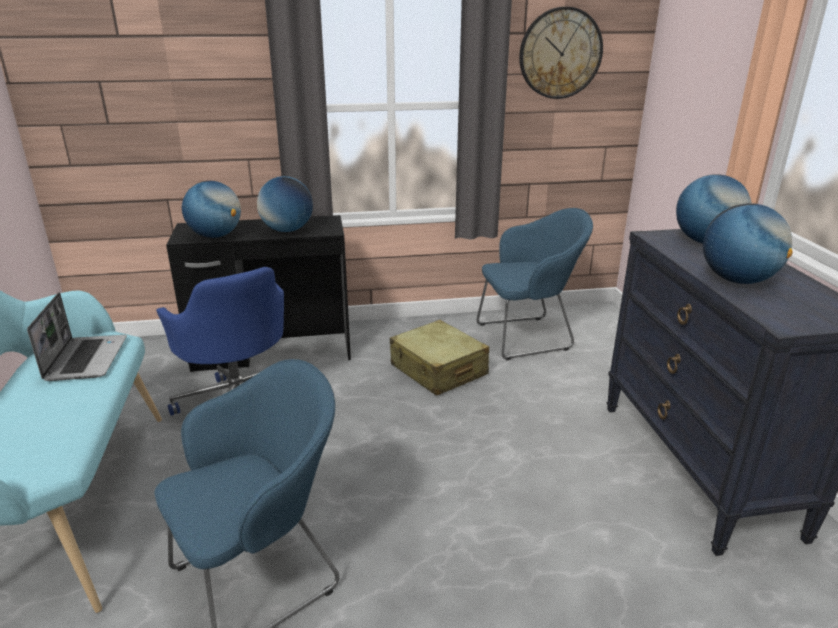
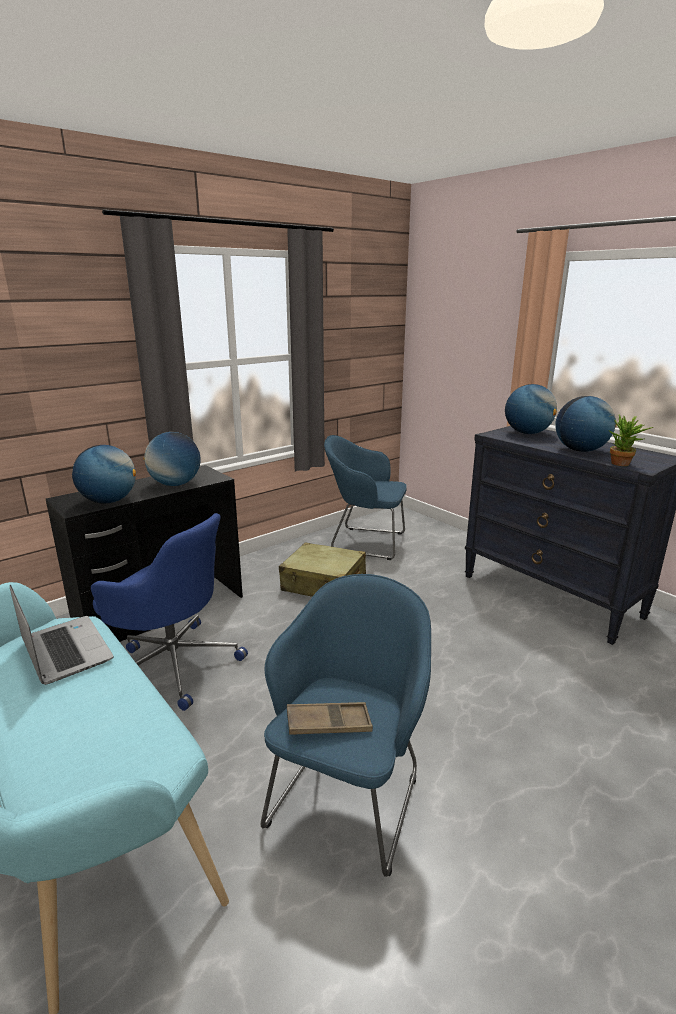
camera: 30 degrees left, 5 degrees down
(207, 495) = (328, 724): none -> brown tray
(528, 336) = (365, 542): blue armchair -> blue armchair turned 120 degrees counterclockwise
(560, 53) = (351, 312): wall clock -> none
(762, 313) = (622, 465): none -> potted plant

